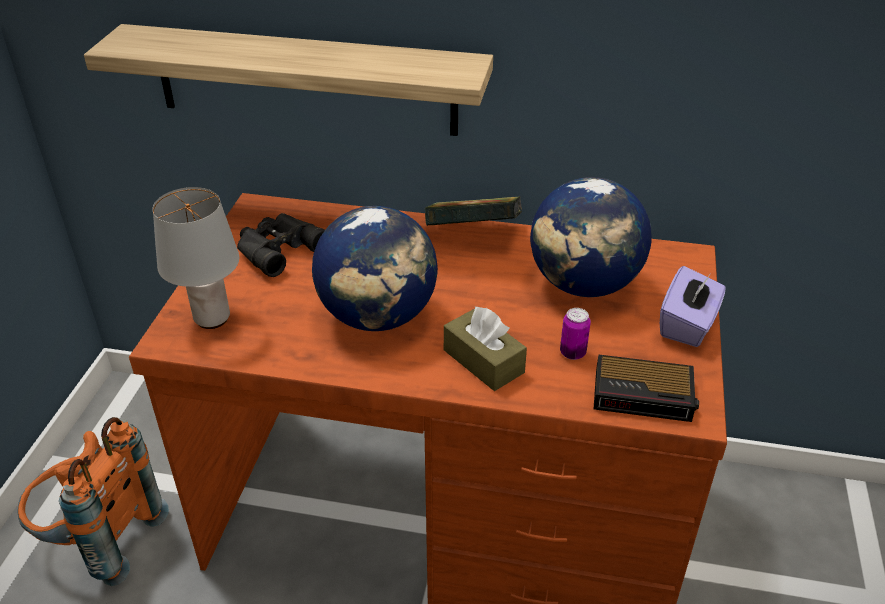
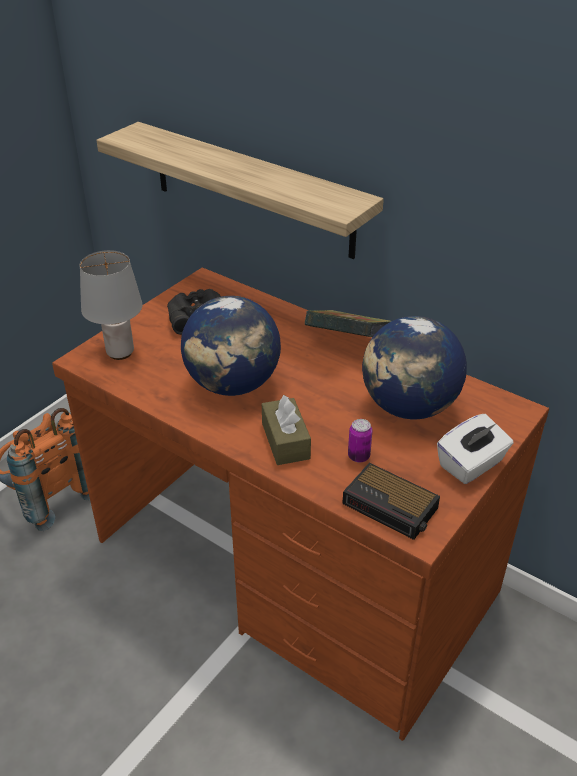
camera: 25 degrees right, 0 degrees up
(688, 325) = (471, 464): purple tissue box -> white tissue box

